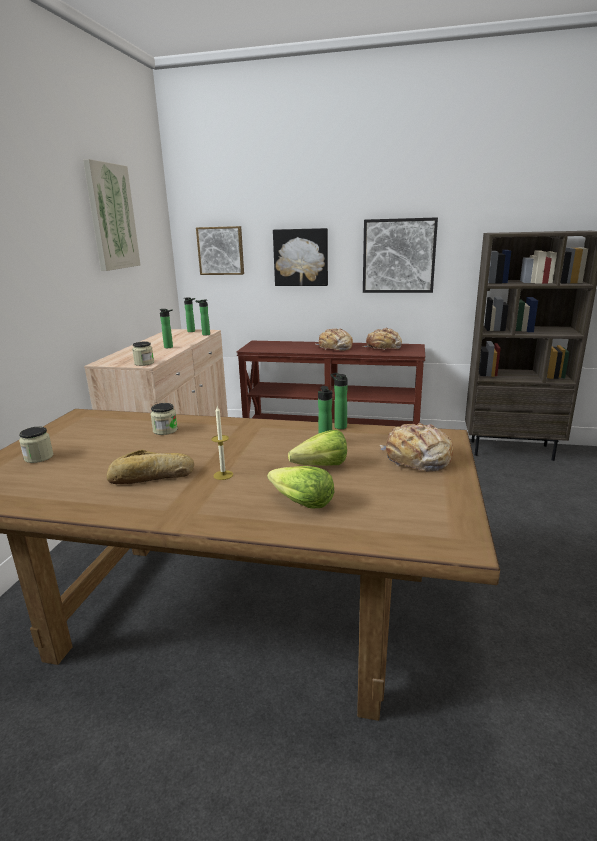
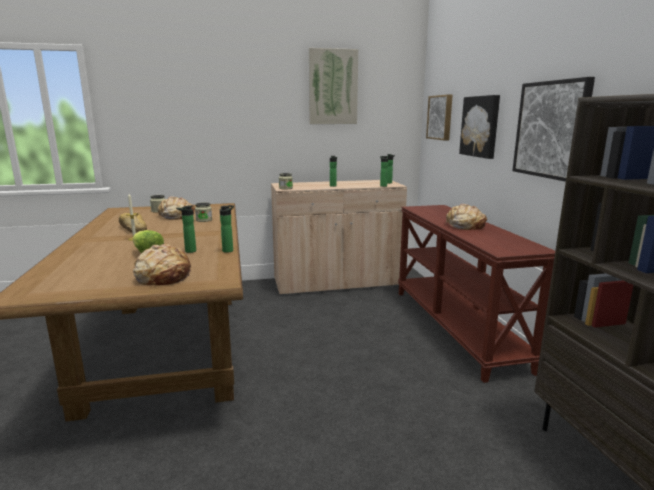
camera: 65 degrees right, 5 degrees down
(301, 502) = (92, 257): lettuce -> none
(383, 347) = (501, 239): bread -> bread (176, 216)

